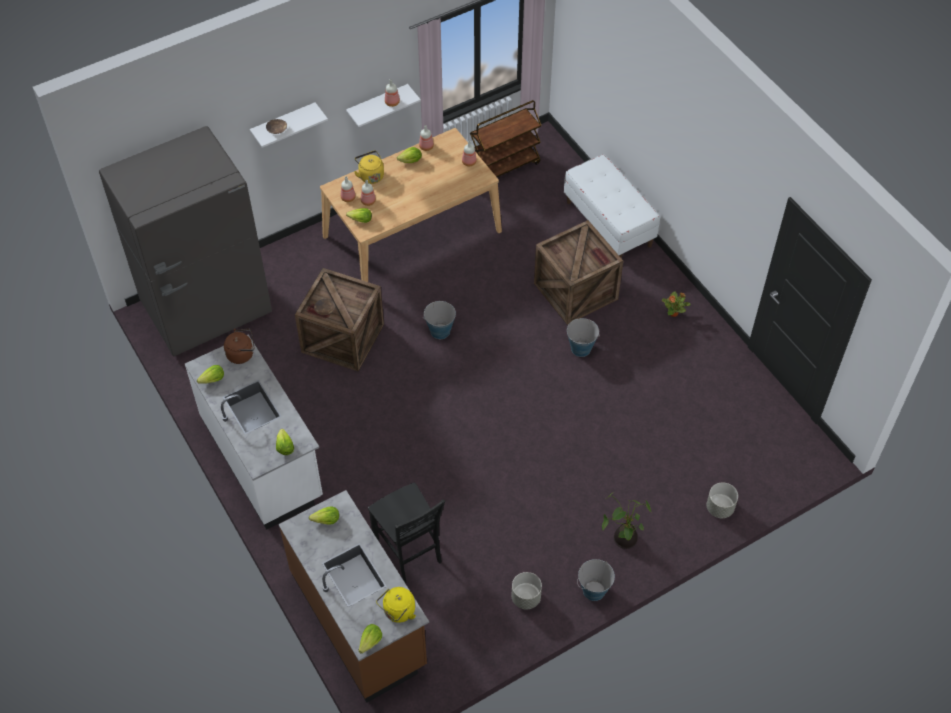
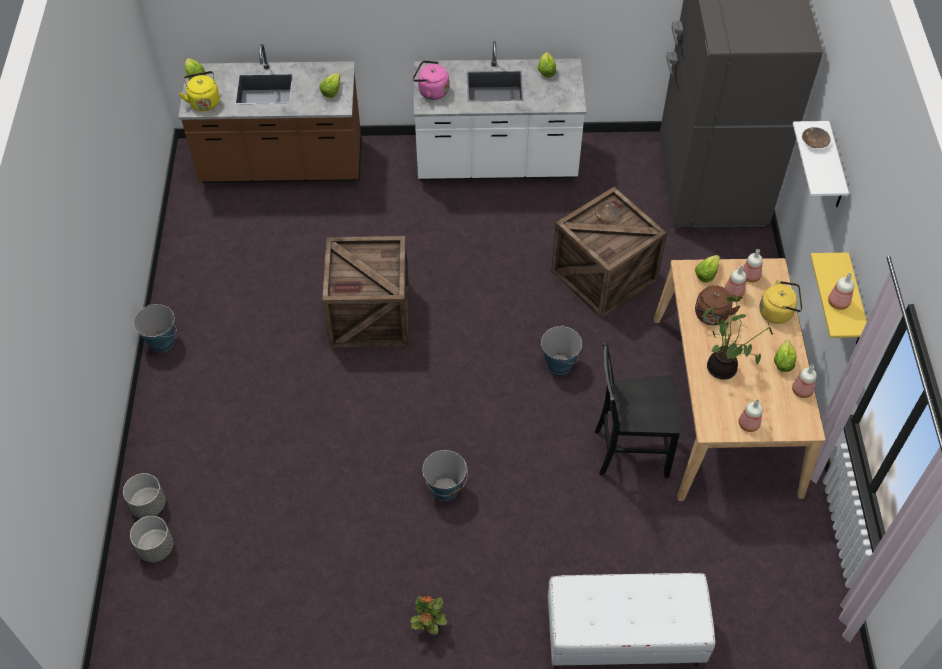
camera: 120 degrees right, 0 degrees up
(242, 354) = (563, 99): brown kettle -> brown kettle (711, 316)
(284, 447) = (431, 91): lettuce -> pink kettle
(377, 105) = (854, 303): white shelf -> yellow shelf
(409, 552) = (316, 224): black chair -> black chair (629, 451)
(504, 166) = (796, 563): brown cart -> none
(525, 598) = (201, 287): grey planter -> grey planter (156, 547)
(577, 291) = (531, 532): crate -> crate (368, 316)
(623, 538) = (191, 396): potted plant -> potted plant (723, 367)

